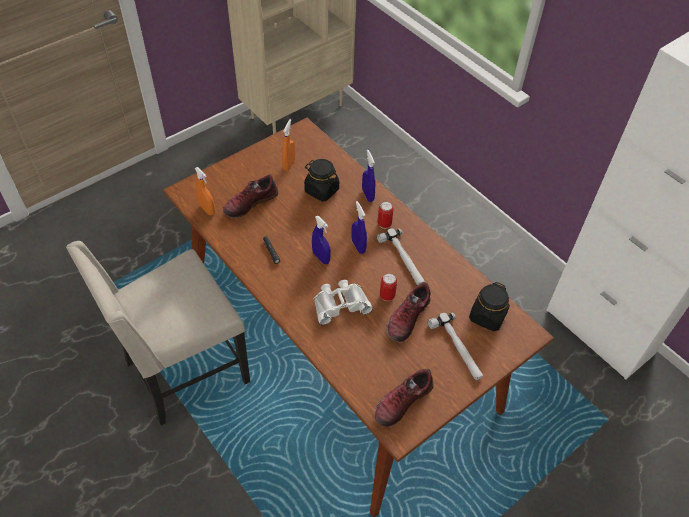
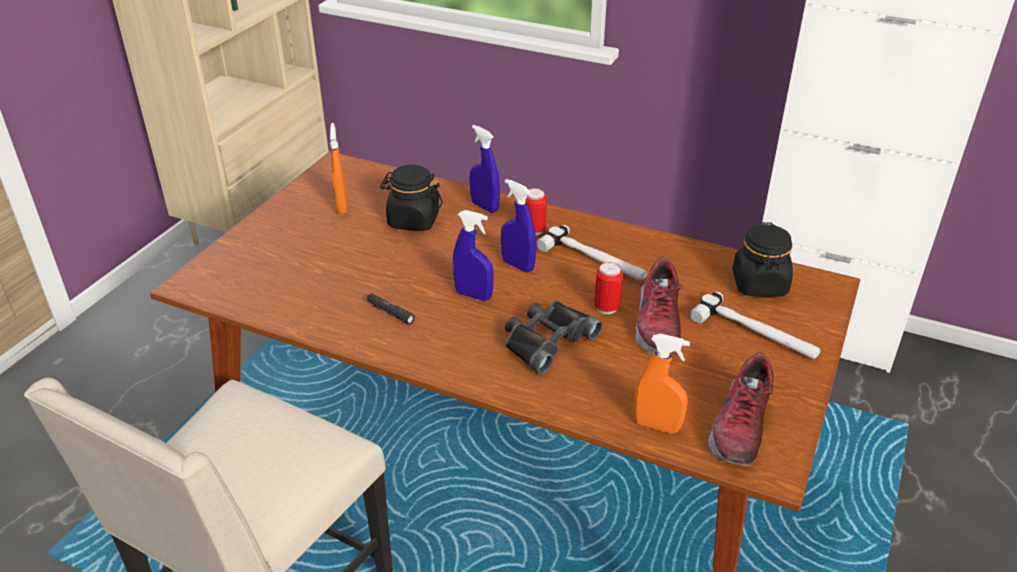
camera: 25 degrees left, 15 degrees down
(207, 209) = (246, 294): orange spray bottle -> orange spray bottle (657, 426)
(250, 202) = (313, 265): shoe -> none
(340, 304) = (547, 340): white binoculars -> black binoculars

